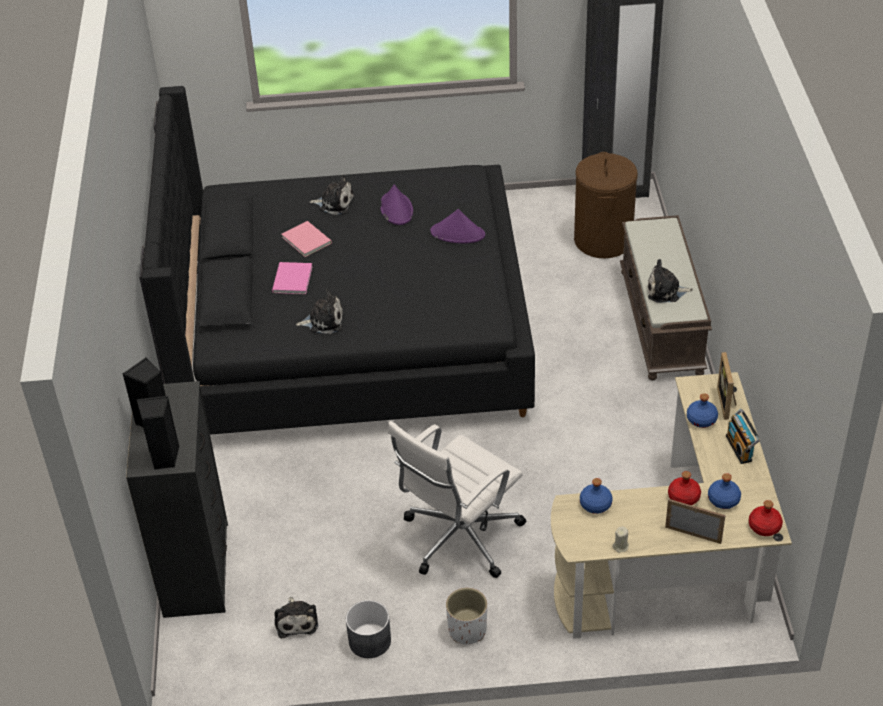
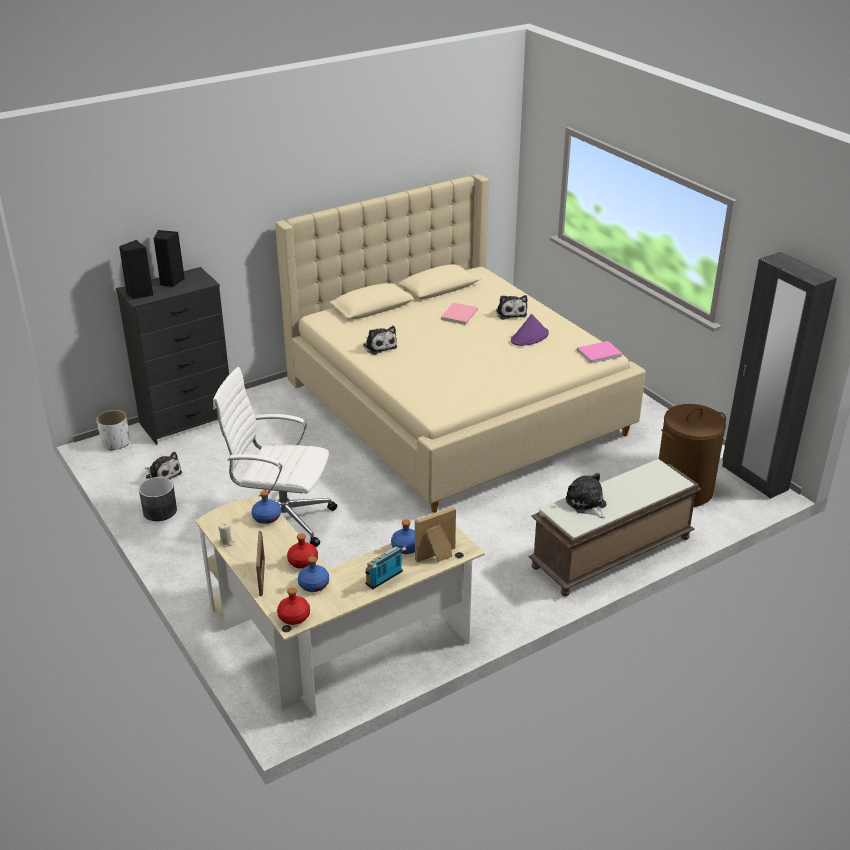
camera: 60 degrees right, 10 degrees down
(291, 280) = (410, 322): pink book -> pink book (597, 353)
(296, 621) = (162, 474): plush toy -> plush toy turned 105 degrees counterclockwise
(350, 333) = (455, 406): black bed -> beige bed
(458, 233) = (528, 369): purple hat -> none
(467, 630) = (192, 552): white planter -> white planter (116, 443)

